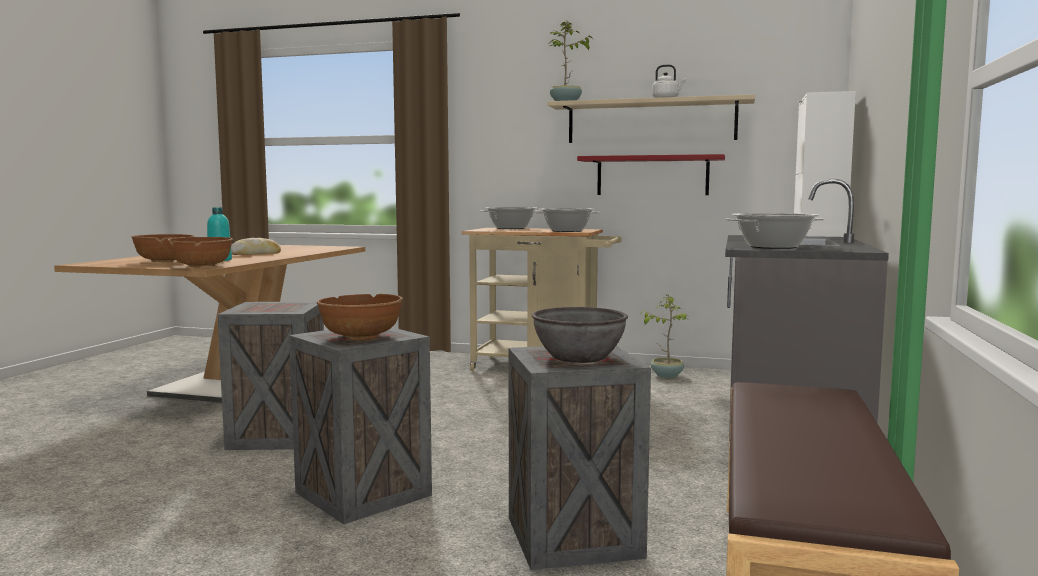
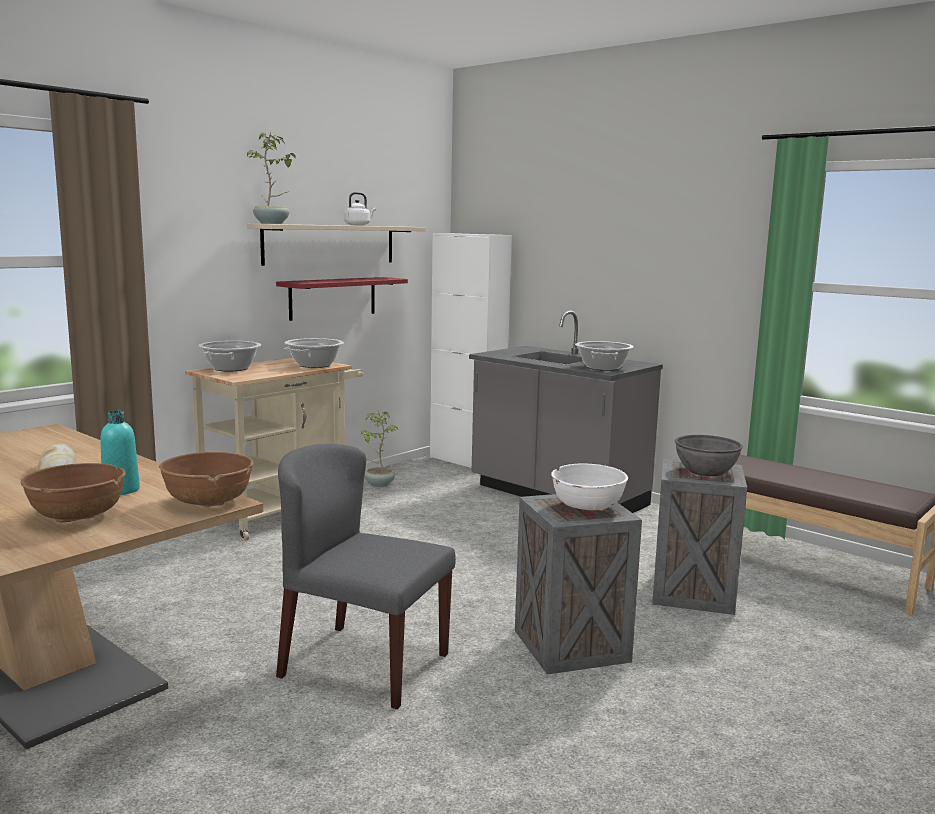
camera: 65 degrees left, 5 degrees up
(280, 435) = (363, 665): crate -> grey chair
(361, 337) = (587, 507): brown bowl -> white bowl

